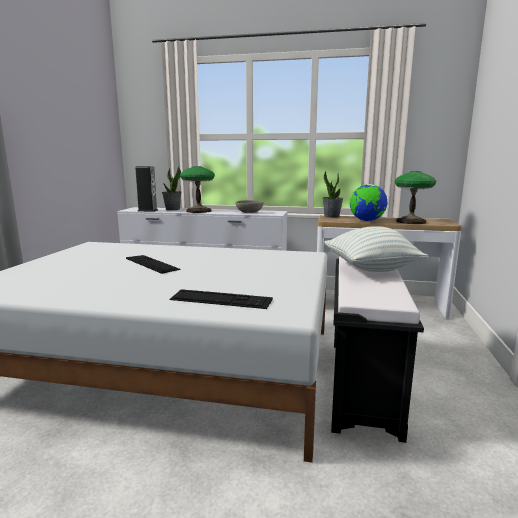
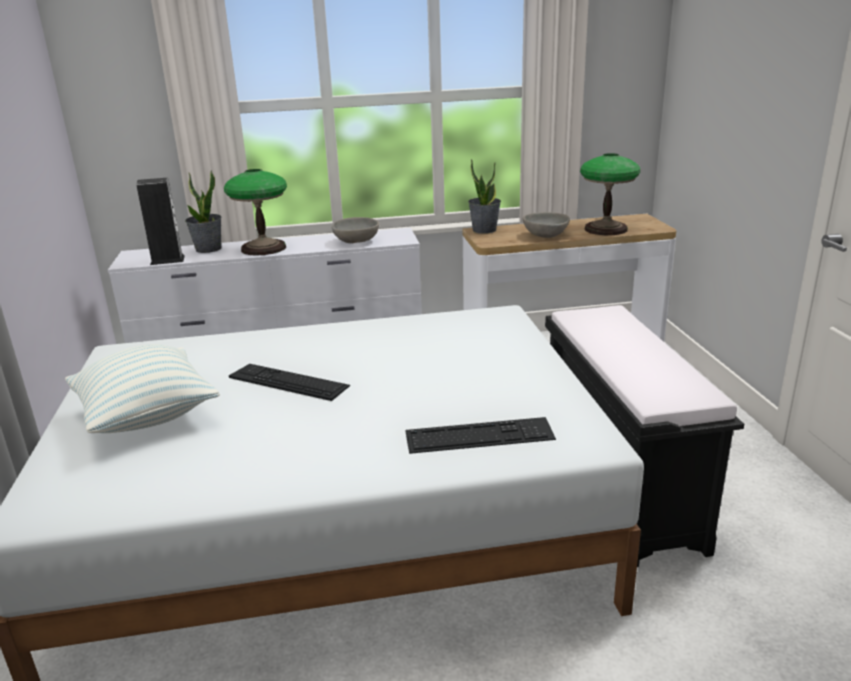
camera: 20 degrees left, 10 degrees up
(366, 221) = (546, 236): globe -> grey bowl
(370, 269) = (619, 336): pillow -> pillow (147, 417)

